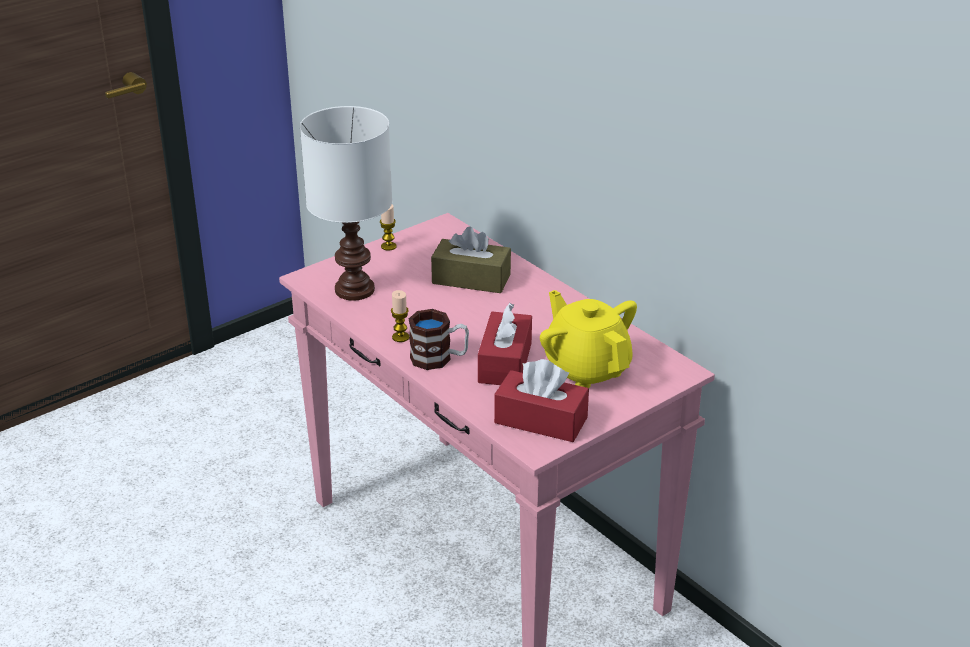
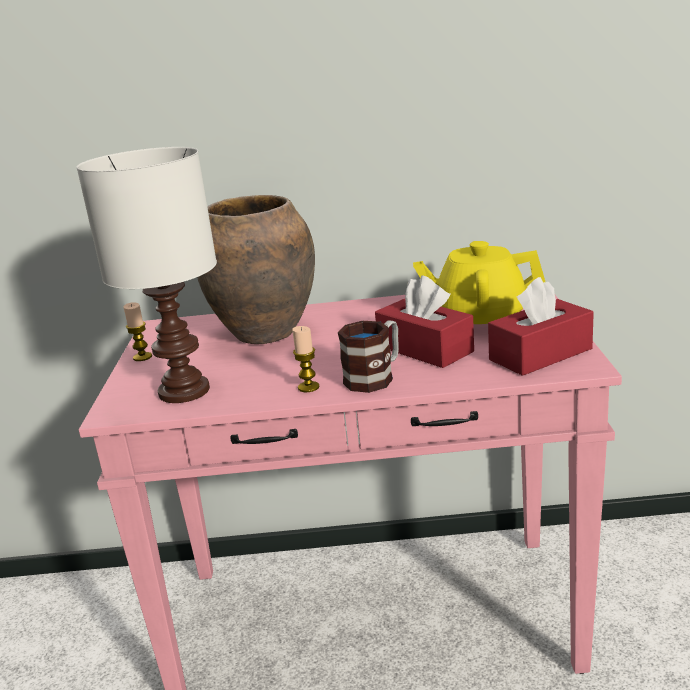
camera: 50 degrees left, 10 degrees down
(471, 279) = (266, 333): brown tissue box -> brown vase

